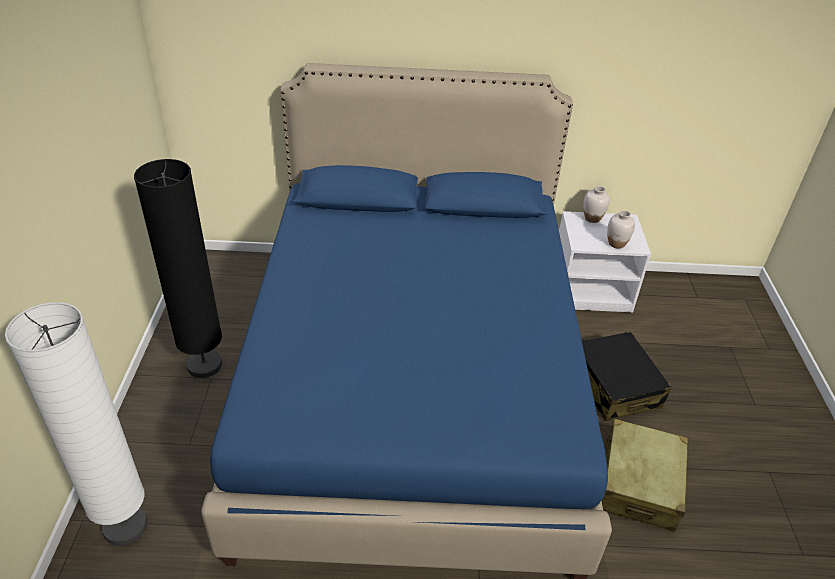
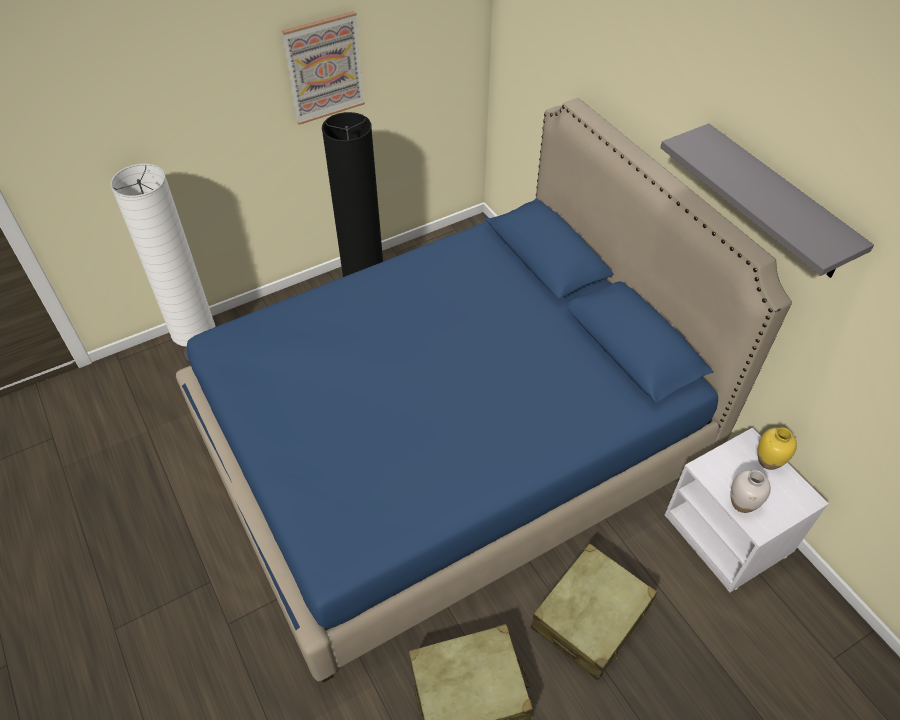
camera: 60 degrees right, 10 degrees up
(81, 139) = (324, 68): none -> picture
(532, 37) = (776, 203): none -> grey shelf
(592, 218) = (768, 461): white vase -> yellow vase
(614, 386) = (591, 617): black suitcase -> beige suitcase

